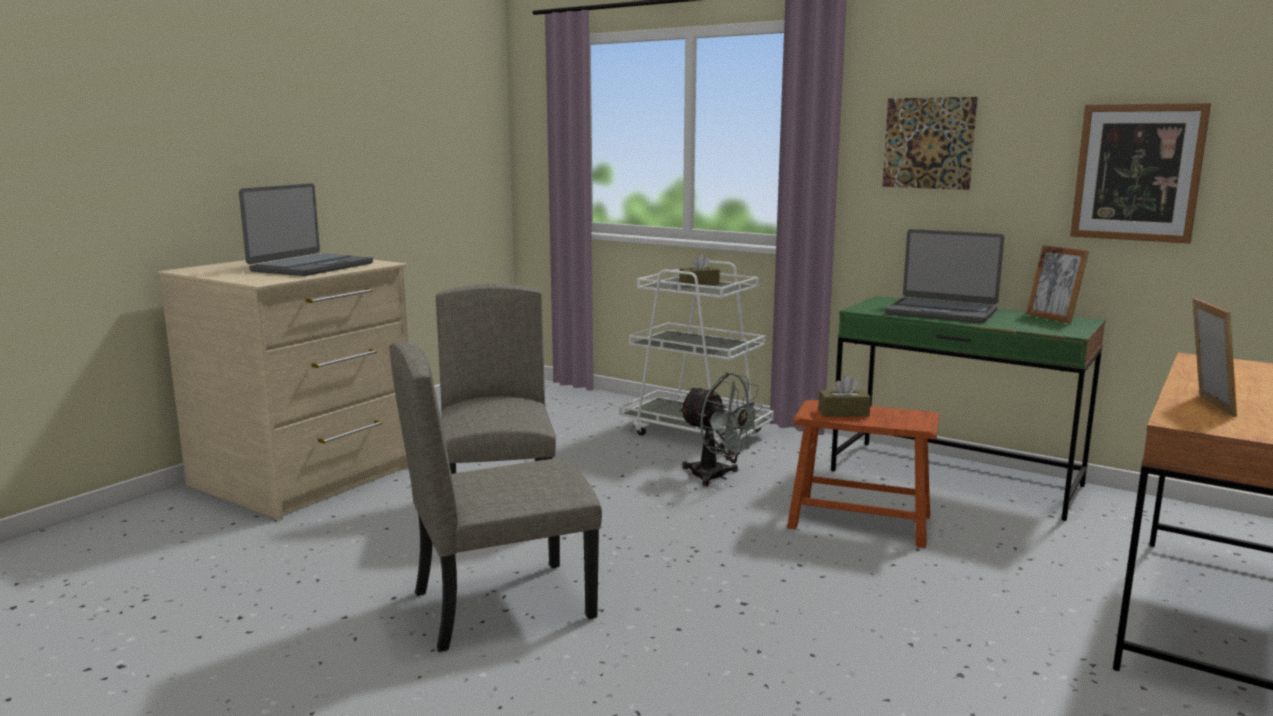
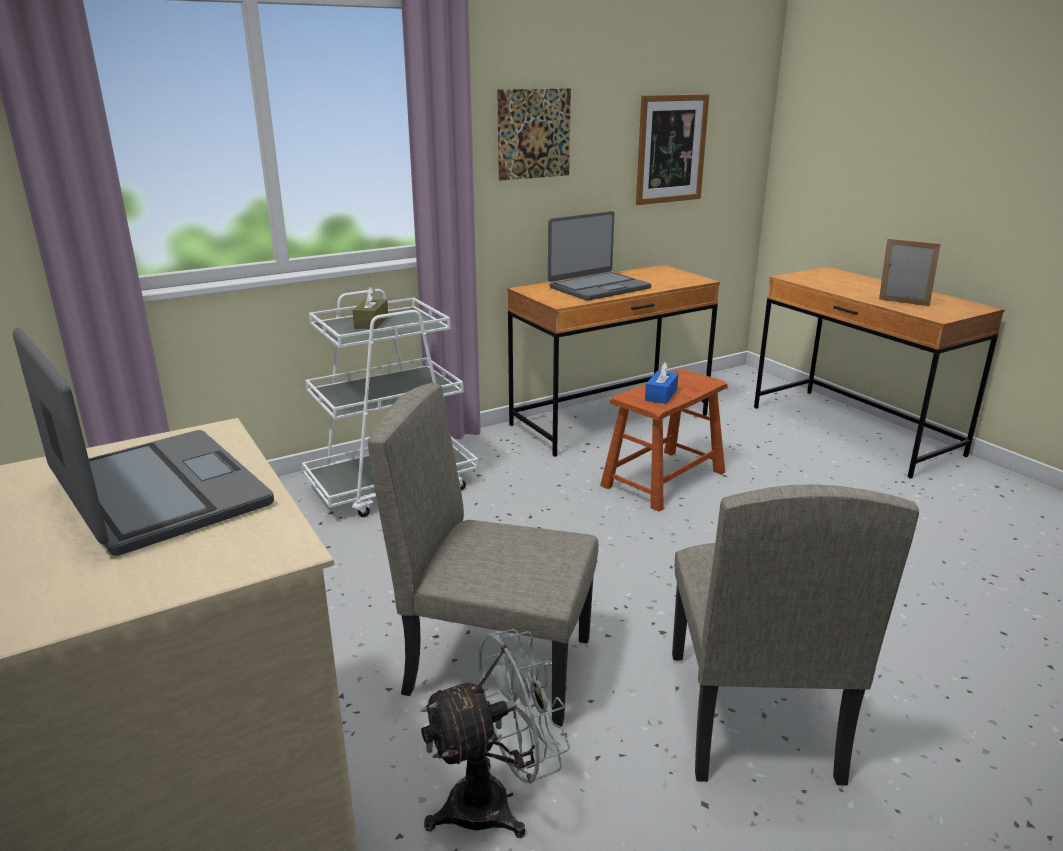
camera: 65 degrees left, 10 degrees up
(717, 477) = (521, 509): grey fan -> grey fan (495, 801)
(843, 412) = (661, 395): brown tissue box -> blue tissue box
(955, 478) = (609, 420): green desk -> brown desk
(1052, 318) = (649, 272): picture frame -> none

